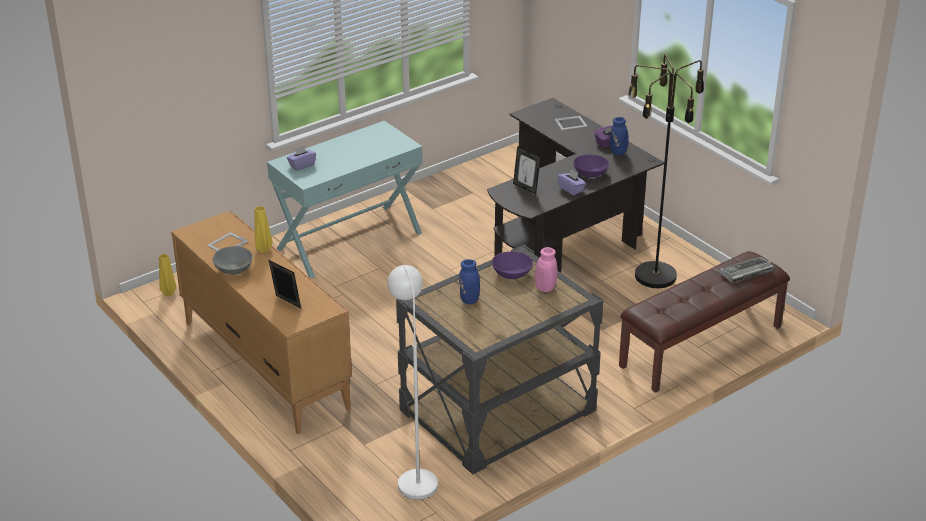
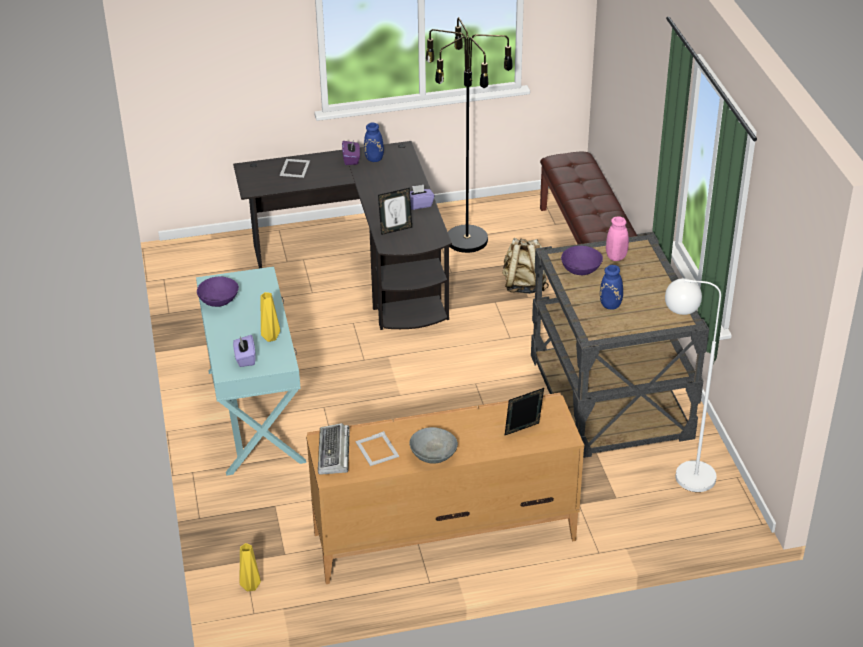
camera: 65 degrees left, 5 degrees up
(263, 250) = (410, 425): yellow vase -> yellow vase (271, 338)
(590, 174) = (399, 186): purple bowl -> purple bowl (219, 300)
(617, 323) = (524, 285): none -> beige backpack
(745, 273) = (579, 170): keyboard -> keyboard (334, 453)

